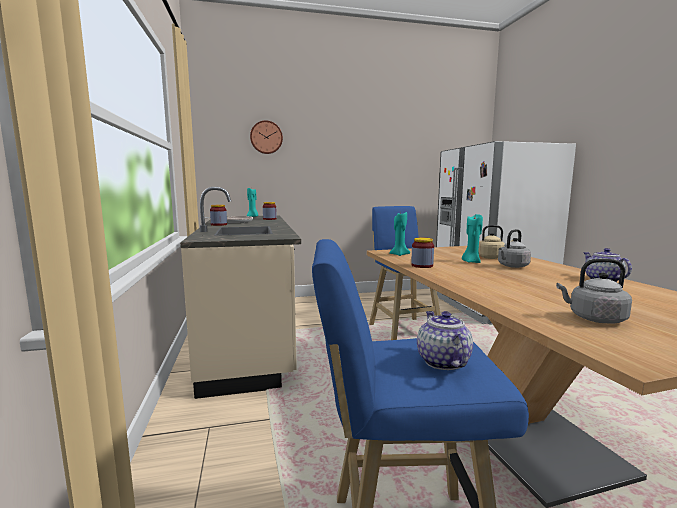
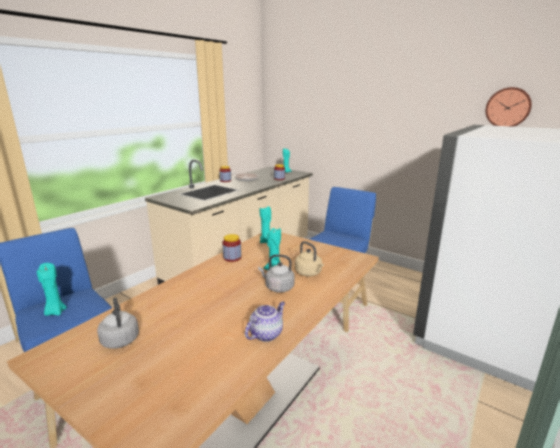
camera: 50 degrees right, 10 degrees up
(266, 137) = (311, 102): wall clock -> wall clock (508, 107)
(442, 361) = (55, 312): teapot -> turquoise candle

